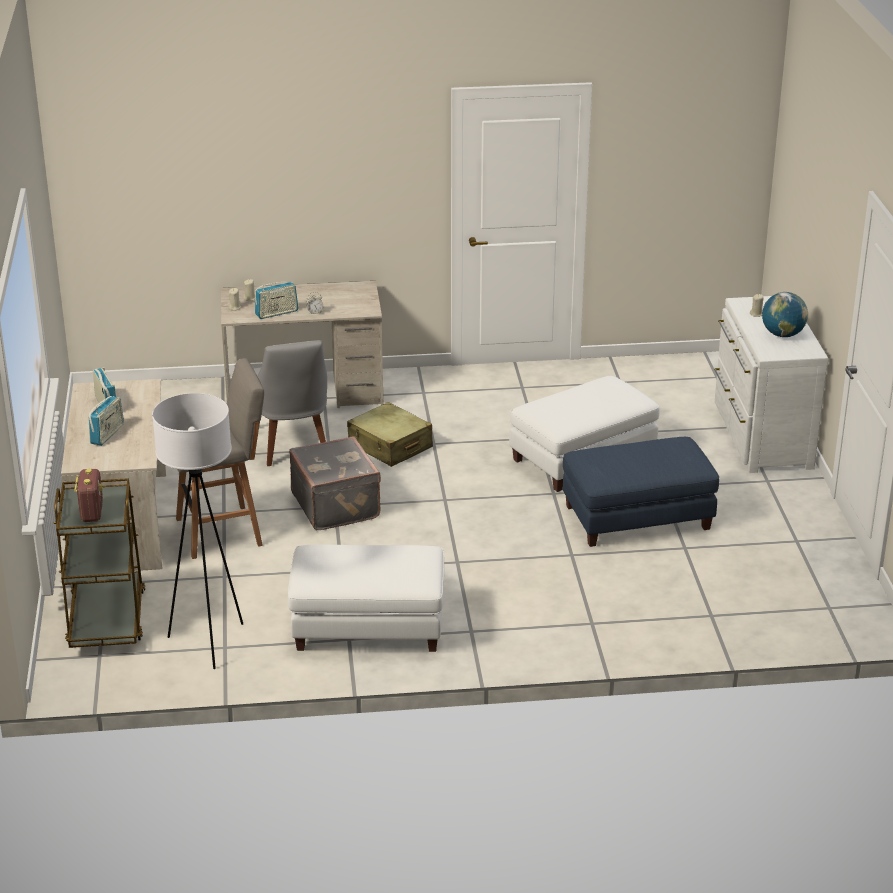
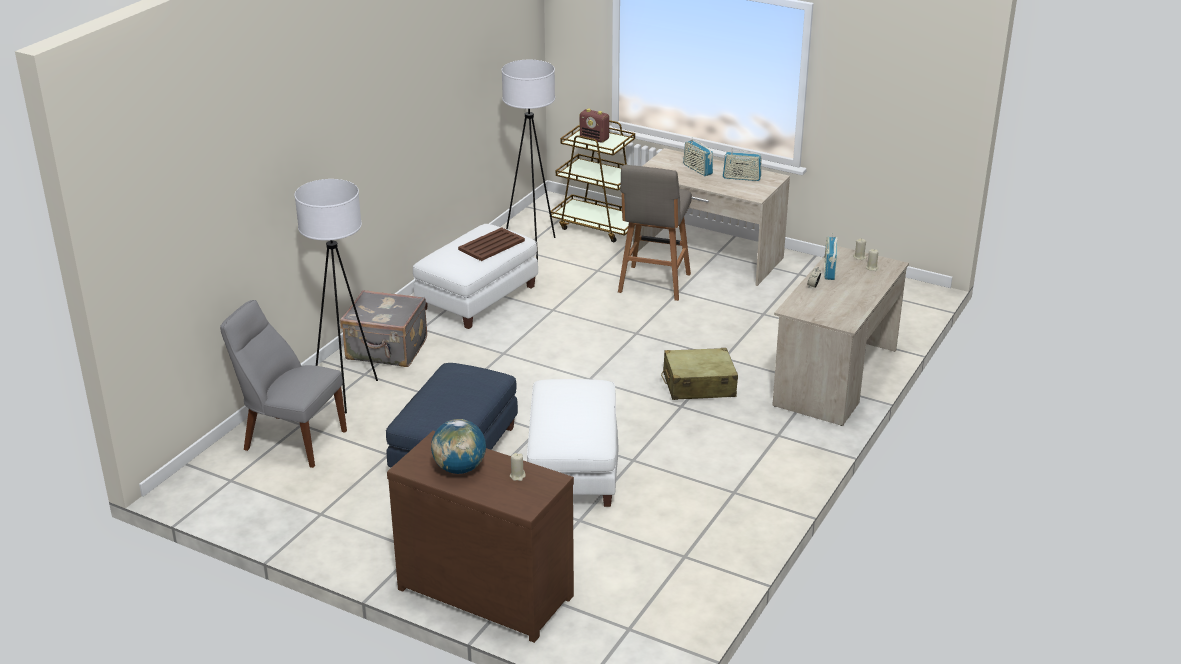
camera: 125 degrees right, 0 degrees up
(292, 445) = (748, 345): grey chair -> grey chair (291, 439)
(337, 505) = (636, 334): grey suitcase -> grey suitcase (386, 350)
(350, 556) = (491, 245): none -> brown tray
(633, 616) = (346, 393): none -> white floor lamp
(760, 437) = (487, 589): white dresser -> brown dresser

